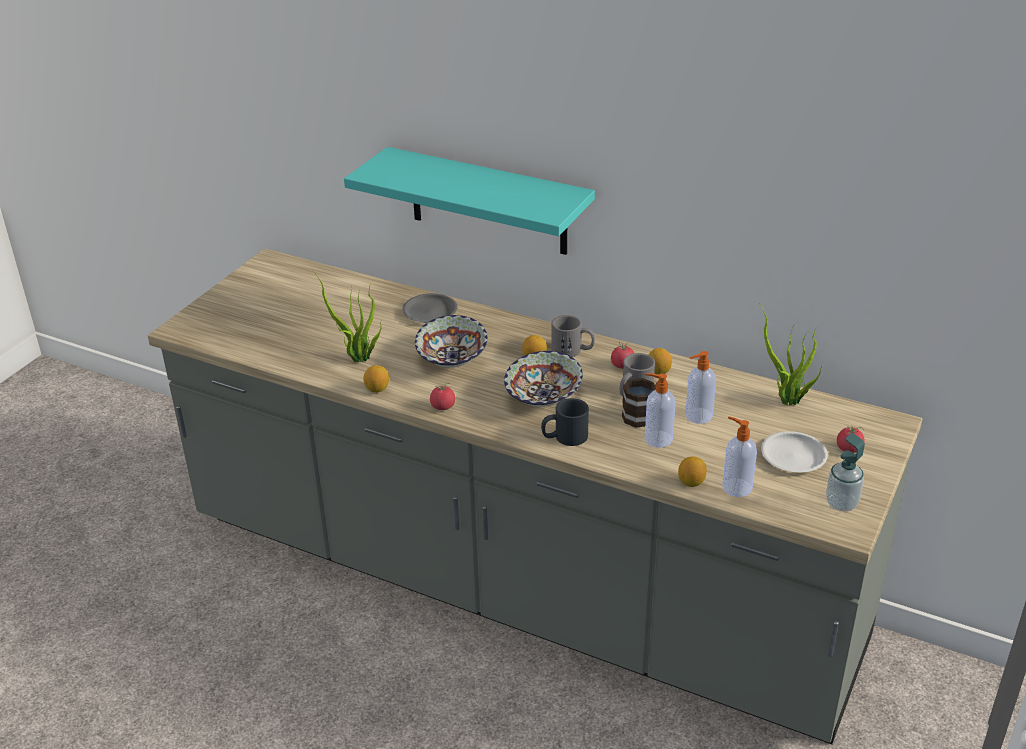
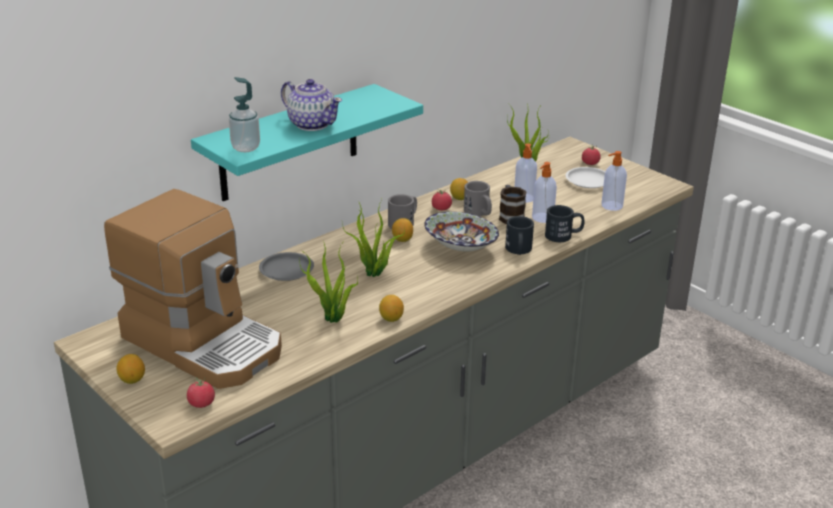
camera: 70 degrees left, 5 degrees down
(292, 309) = (205, 342): none -> coffee machine
(443, 406) = (441, 292): tomato -> tomato (201, 403)
(453, 359) = (374, 274): bowl -> potted plant
(458, 185) = (312, 124): none -> teapot
(625, 463) = (564, 235): none -> black mug
(691, 482) = (598, 219): lemon -> lemon (132, 380)
(841, 503) = (643, 180): soap dispenser -> soap dispenser (245, 148)

